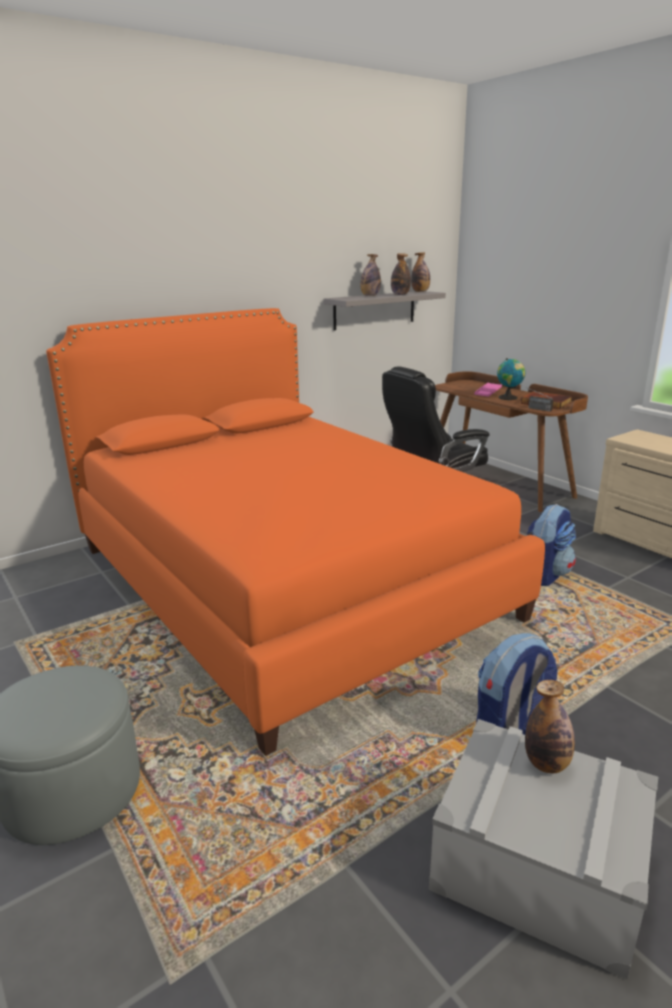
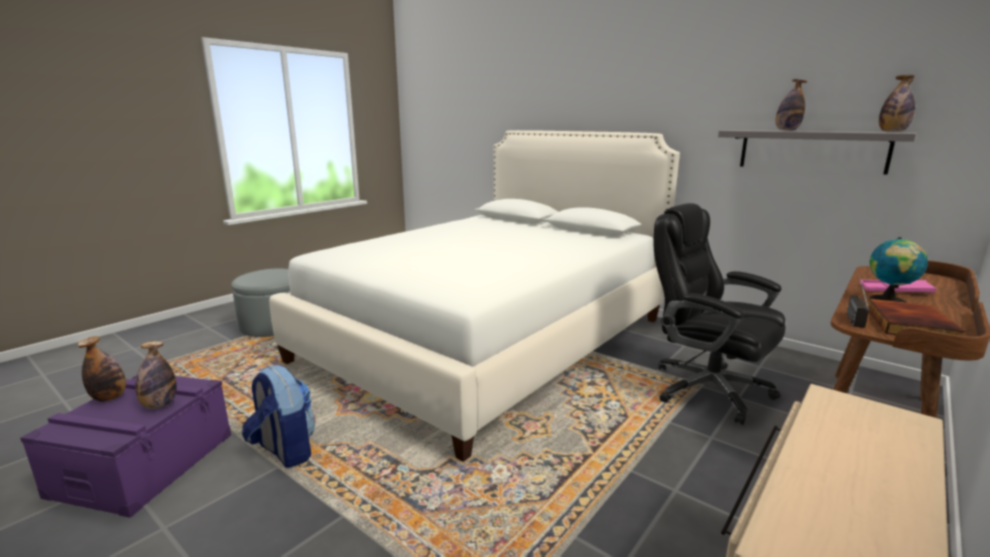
camera: 75 degrees right, 5 degrees down
(285, 580) = (489, 339): orange bed -> white bed
(400, 294) = (829, 131): bottle -> bottle (109, 397)
(537, 868) = (144, 463): grey storage box -> purple storage box
(545, 574) = (581, 477): backpack -> none

